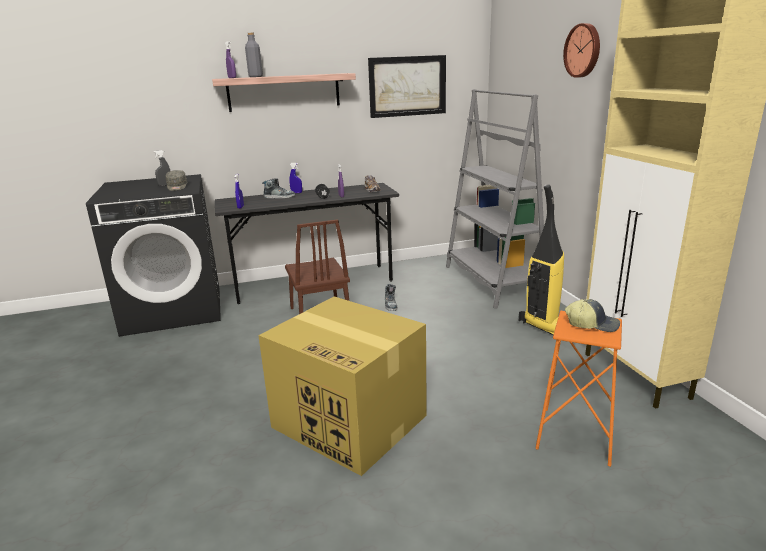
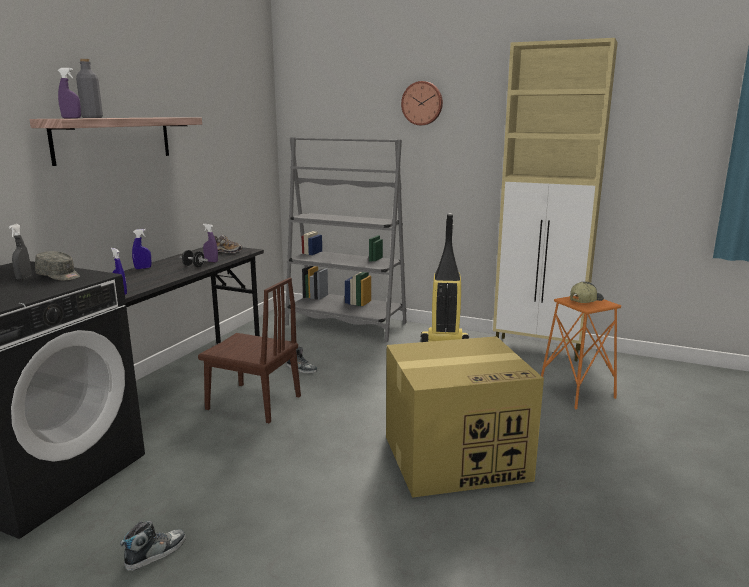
camera: 50 degrees left, 5 degrees down
(279, 197) = (135, 275): shoe -> shoe (156, 553)
(407, 86) = (222, 134): picture -> none

